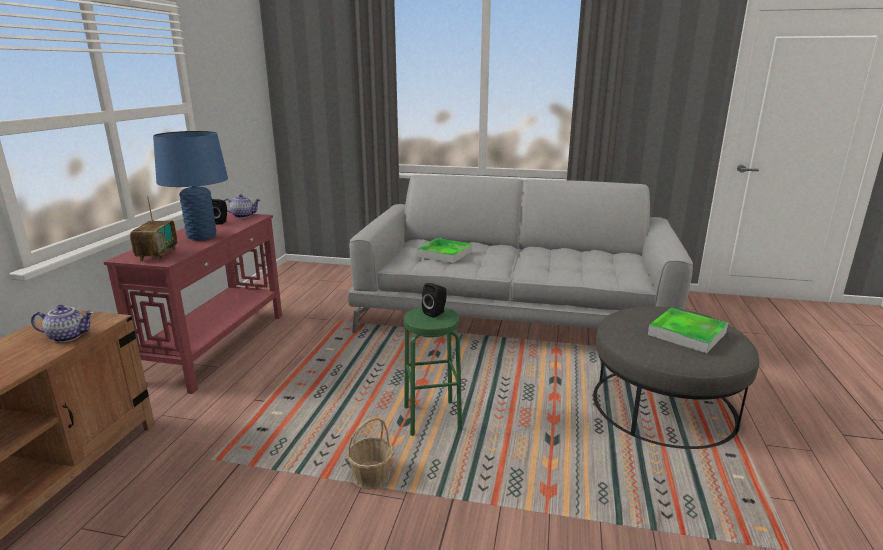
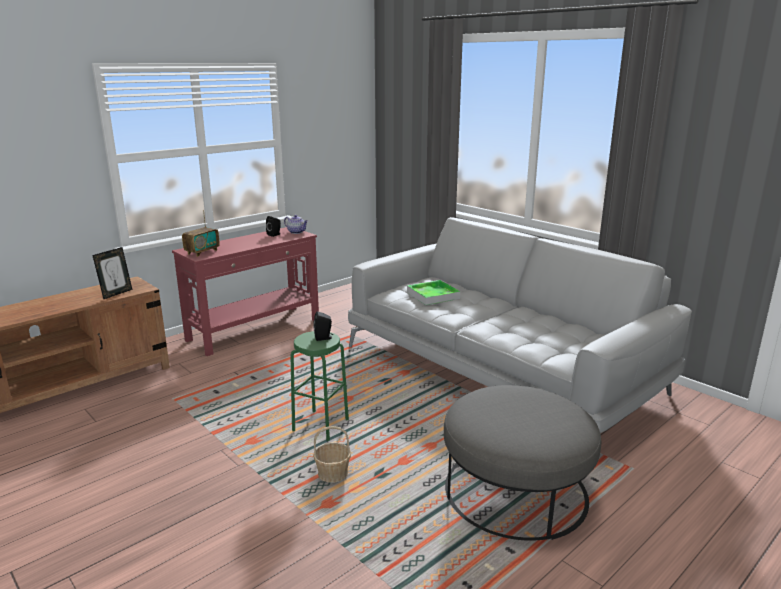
camera: 35 degrees right, 0 degrees up
(68, 336) = (116, 293): teapot -> picture frame
(202, 237) = (245, 244): blue table lamp -> none
(372, 476) = (238, 444): basket -> basket (333, 473)
(687, 334) = (521, 421): tray -> none

